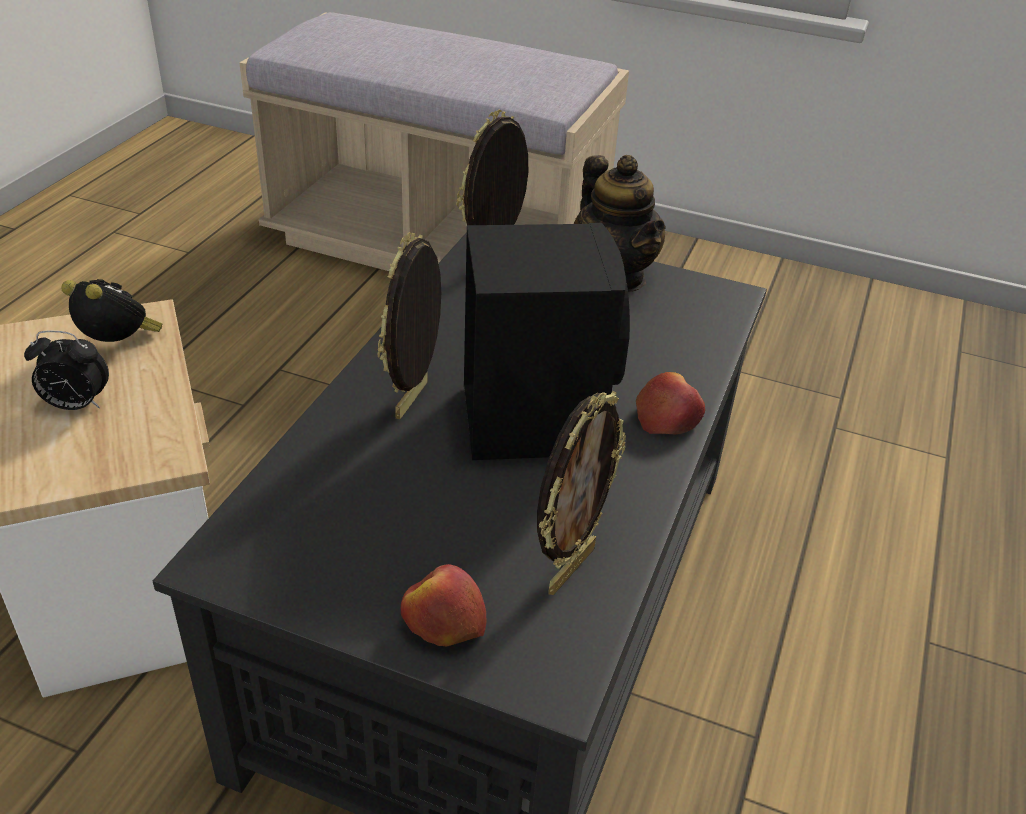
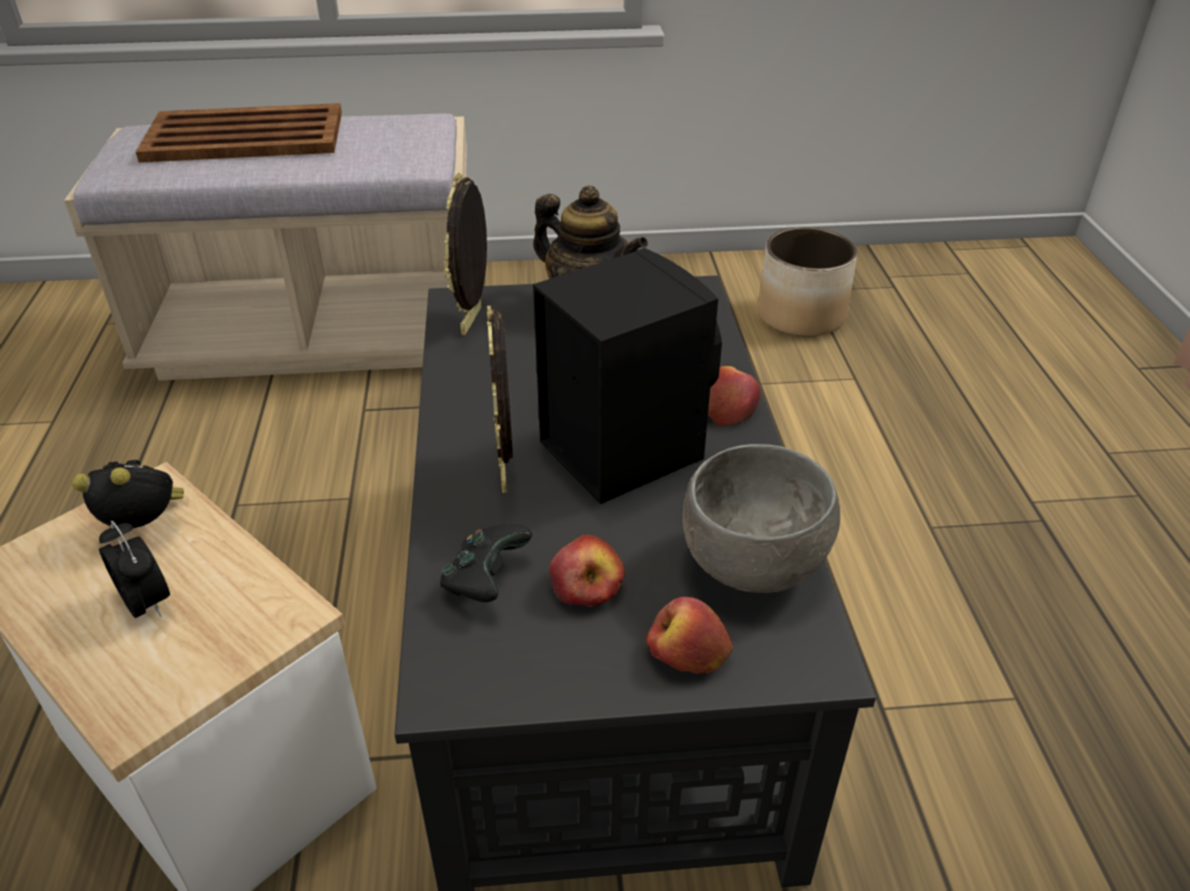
camera: 25 degrees left, 0 degrees up
(76, 405) = (148, 604): alarm clock -> alarm clock turned 105 degrees counterclockwise
(322, 486) = (485, 580): none -> black game controller
(403, 525) = (586, 585): none -> apple
(412, 42) = (243, 136): none -> brown tray
(569, 568) = (751, 563): picture frame -> grey bowl
(930, 374) = (802, 316): none -> planter

